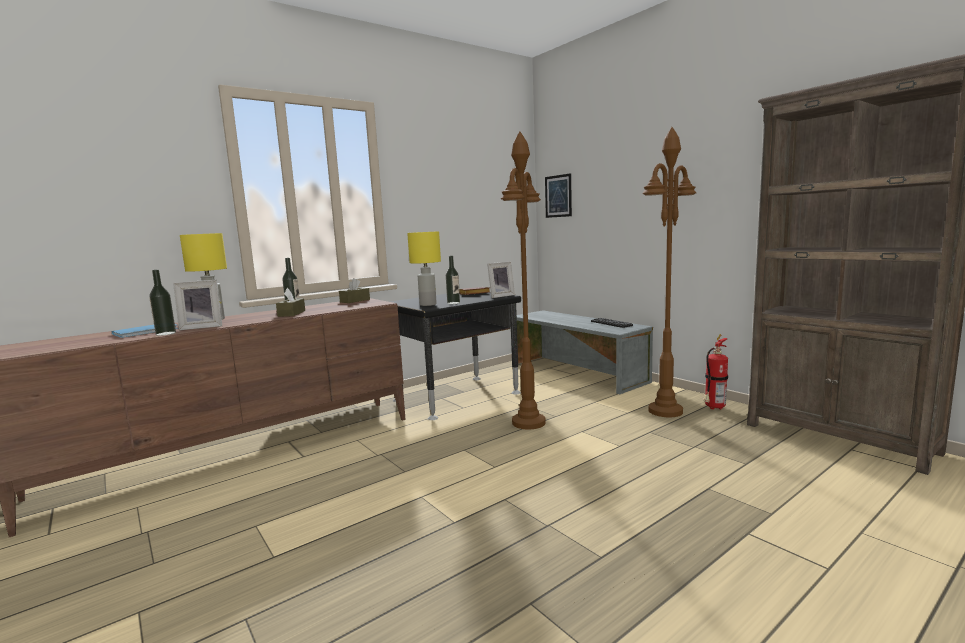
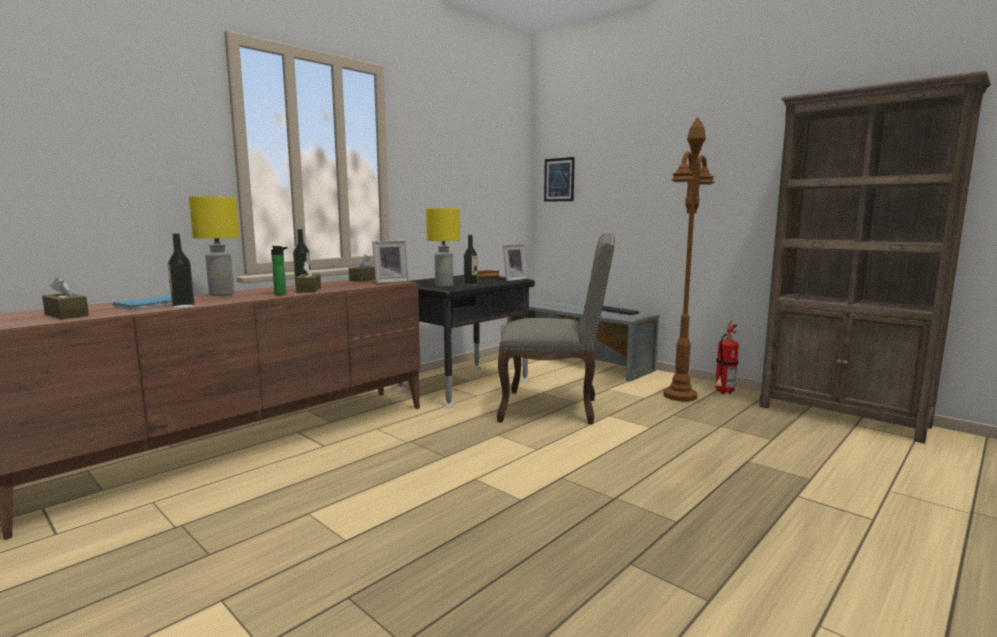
camera: 10 degrees left, 0 degrees up
(64, 344) = (66, 315): none -> brown tissue box
(202, 327) = (219, 301): picture frame -> picture frame (390, 281)
(262, 319) = (282, 294): none -> bottle
(528, 423) = (551, 408): brown floor lamp -> grey chair

